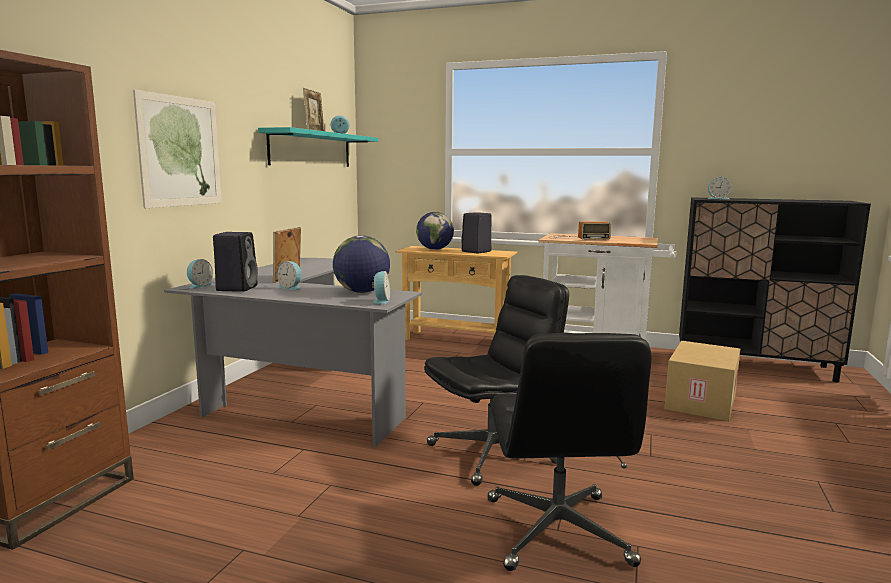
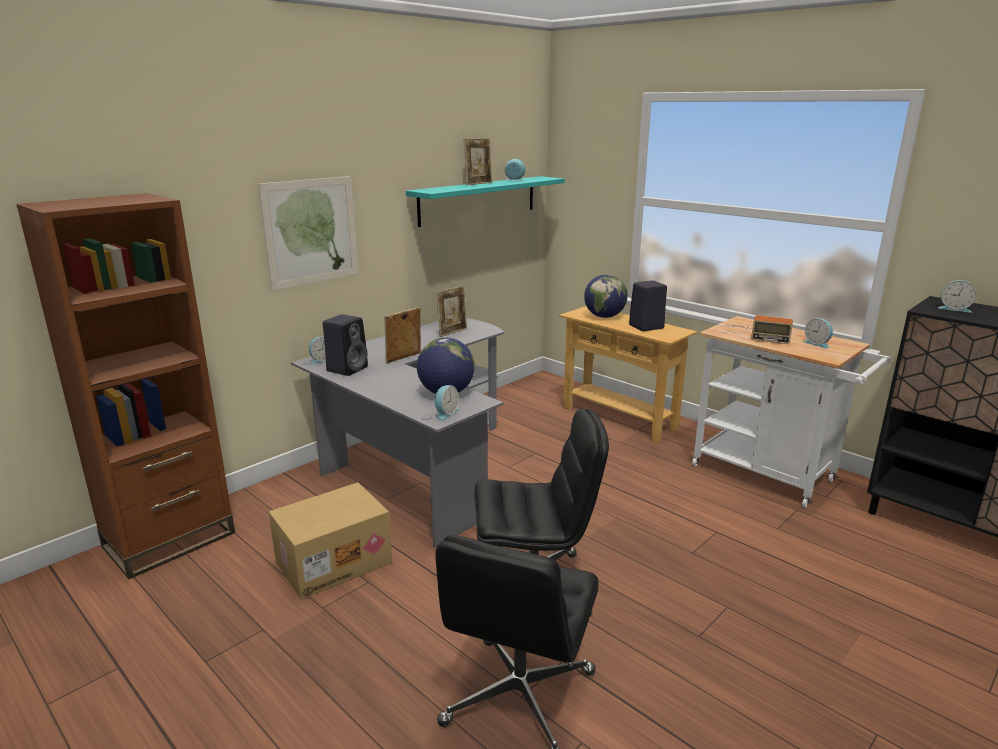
camera: 25 degrees right, 10 degrees up
(291, 287) = (392, 375): alarm clock -> alarm clock (817, 344)
(312, 264) = (452, 332): none -> picture frame
(699, 401) = (836, 574): cardboard box -> cardboard box (334, 561)

